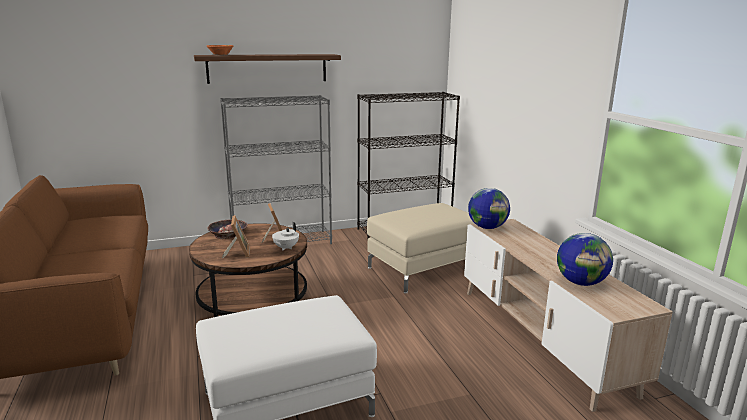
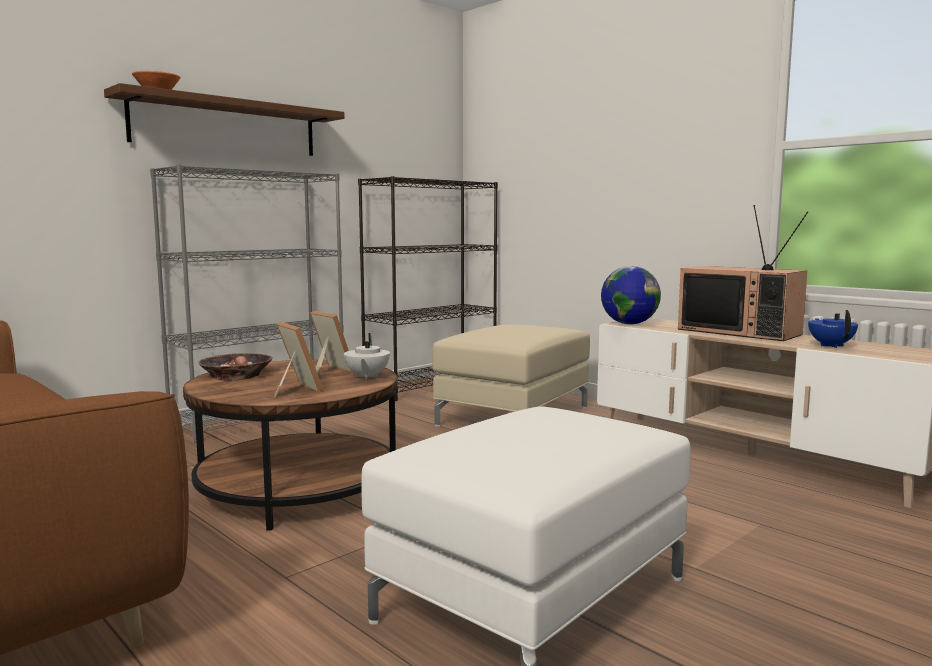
camera: 25 degrees left, 10 degrees down
(548, 252) = (741, 332): none -> television
(581, 282) = (831, 345): globe -> blue teapot

